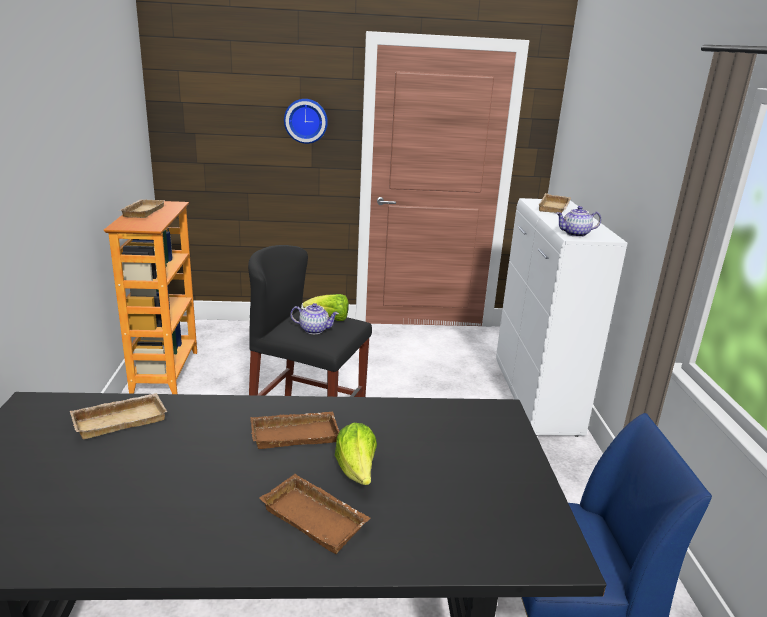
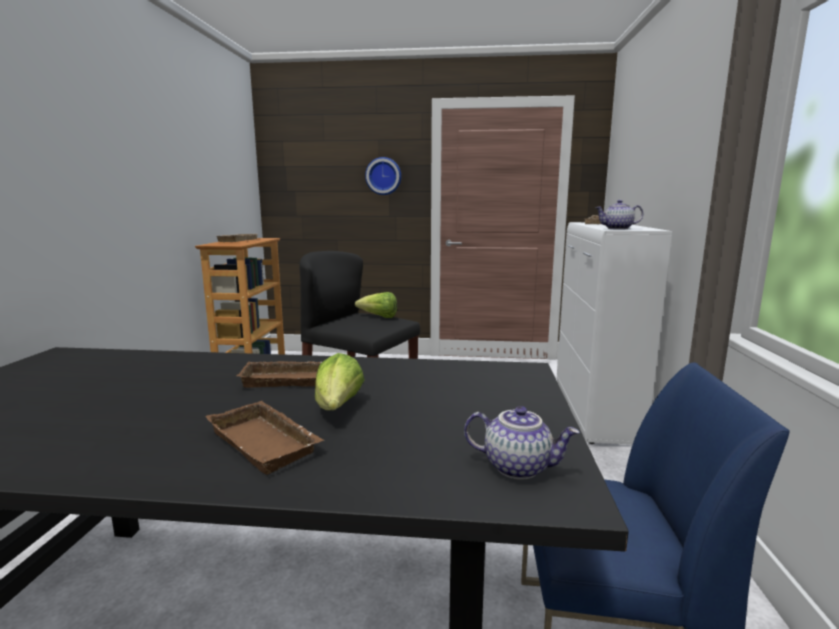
camera: 10 degrees right, 10 degrees down
(121, 419) = (129, 365): beige tray -> none
(314, 330) = (361, 323): teapot -> teapot (518, 467)

